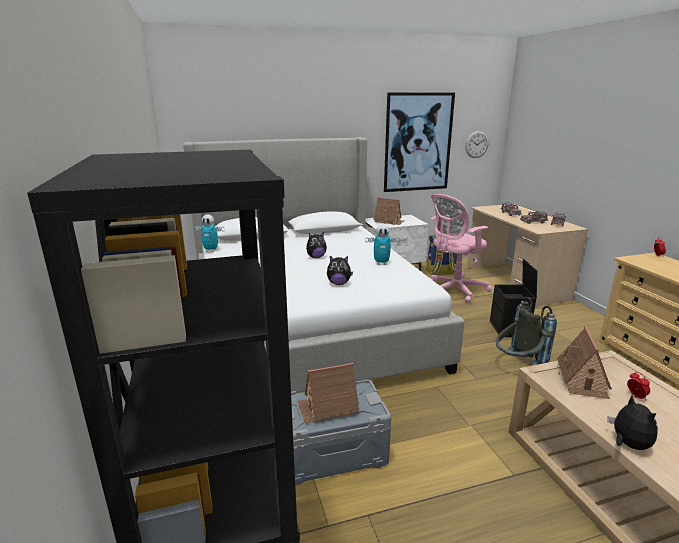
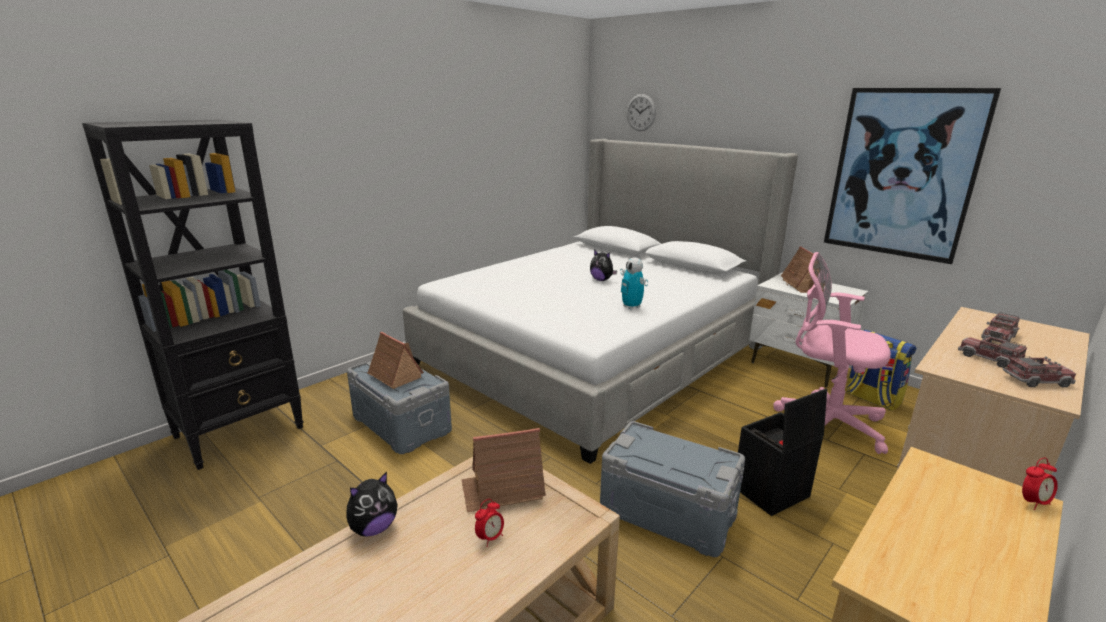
camera: 60 degrees right, 0 degrees up
(211, 250) = (558, 247): toy robot -> none
(339, 283) = (545, 301): plush toy -> none
(476, 144) = (1050, 194): wall clock -> wall clock (641, 112)
(517, 365) = (667, 513): grey backpack -> grey storage box

